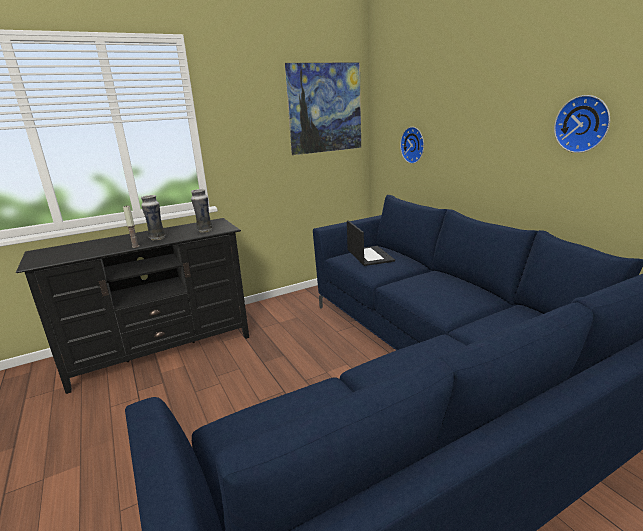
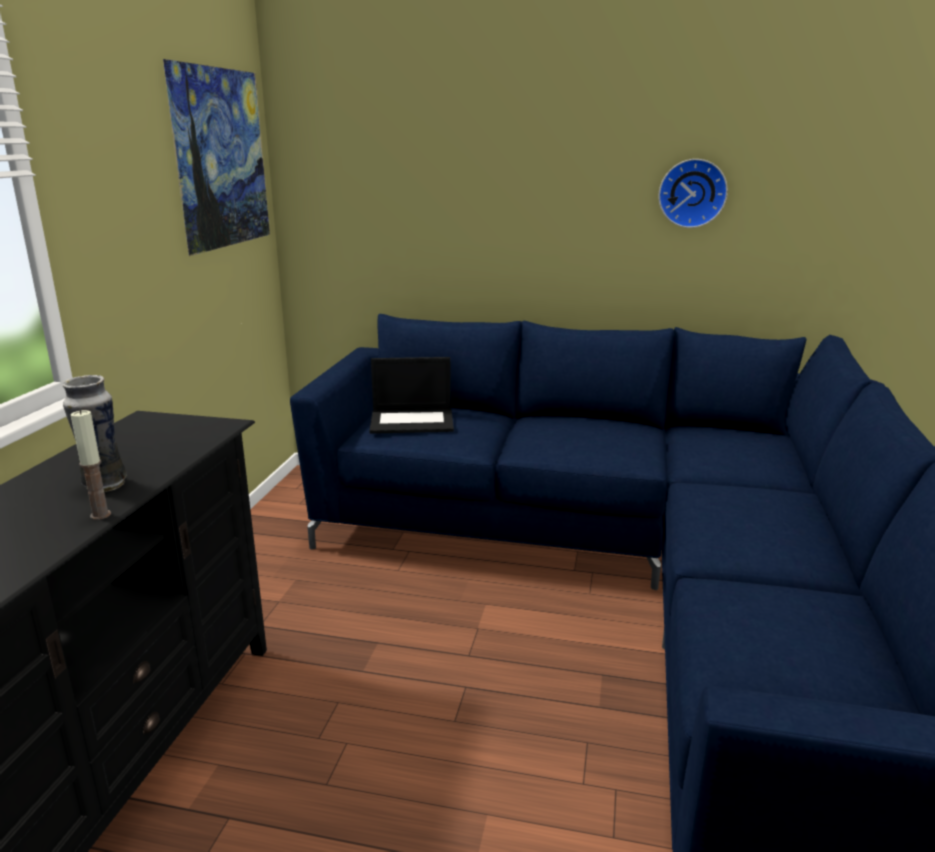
camera: 50 degrees left, 0 degrees up
(204, 230) = (180, 441): vase -> none
(369, 256) = (413, 421): laptop -> laptop turned 150 degrees clockwise
(414, 145) = (401, 226): wall clock -> none

